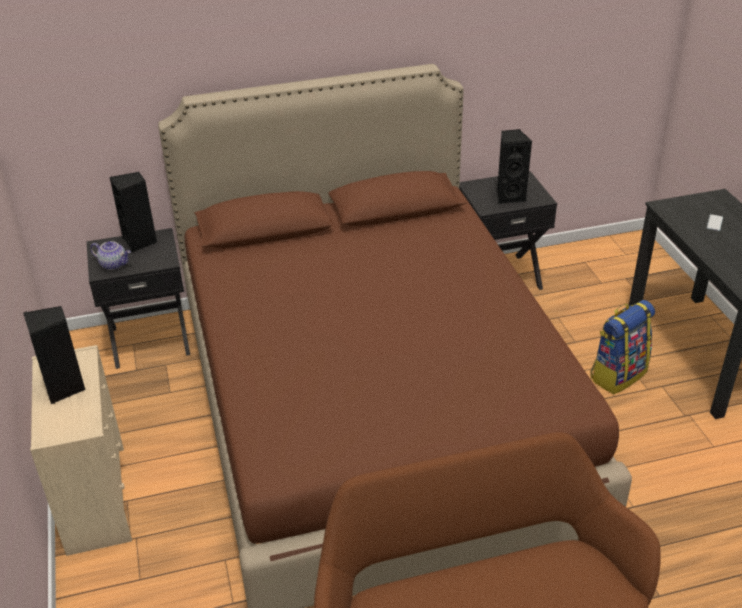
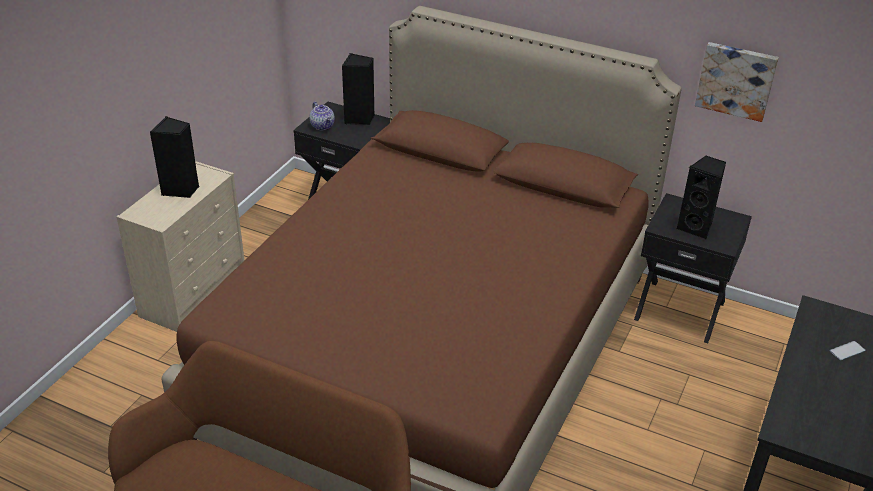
camera: 40 degrees right, 0 degrees up
(499, 58) = (736, 80): none -> picture
(617, 374) = (679, 455): backpack -> none

